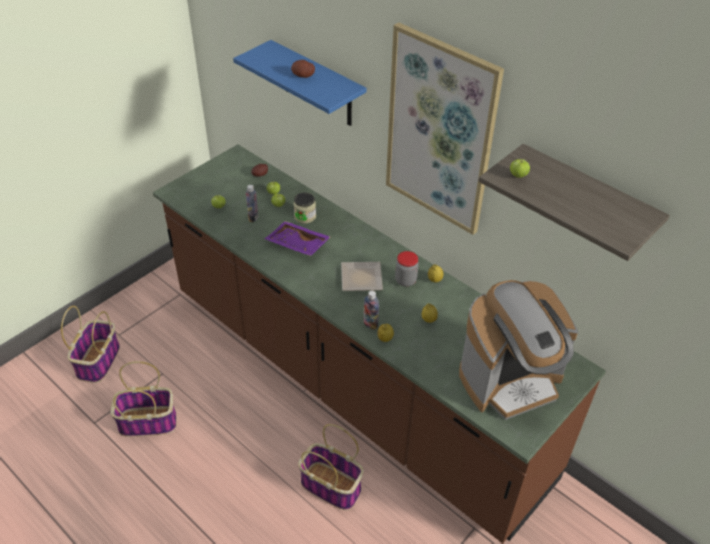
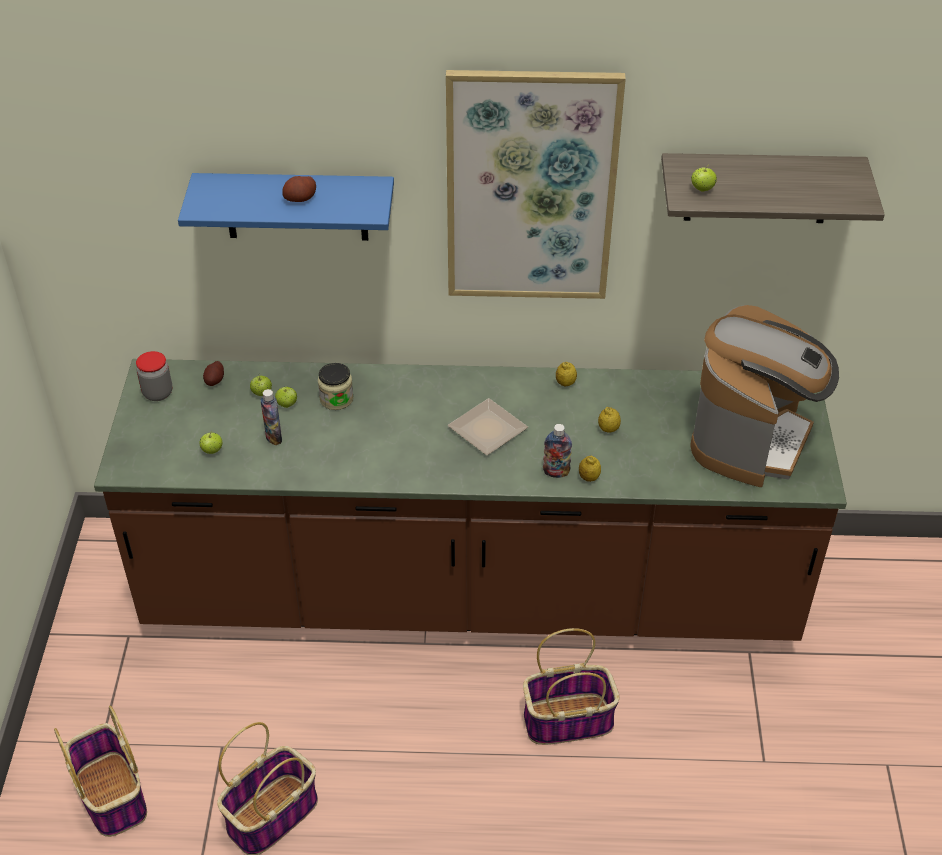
camera: 40 degrees left, 0 degrees up
(297, 245) = (368, 438): purple tray -> none
(405, 280) = (536, 402): jar -> jar (158, 393)

